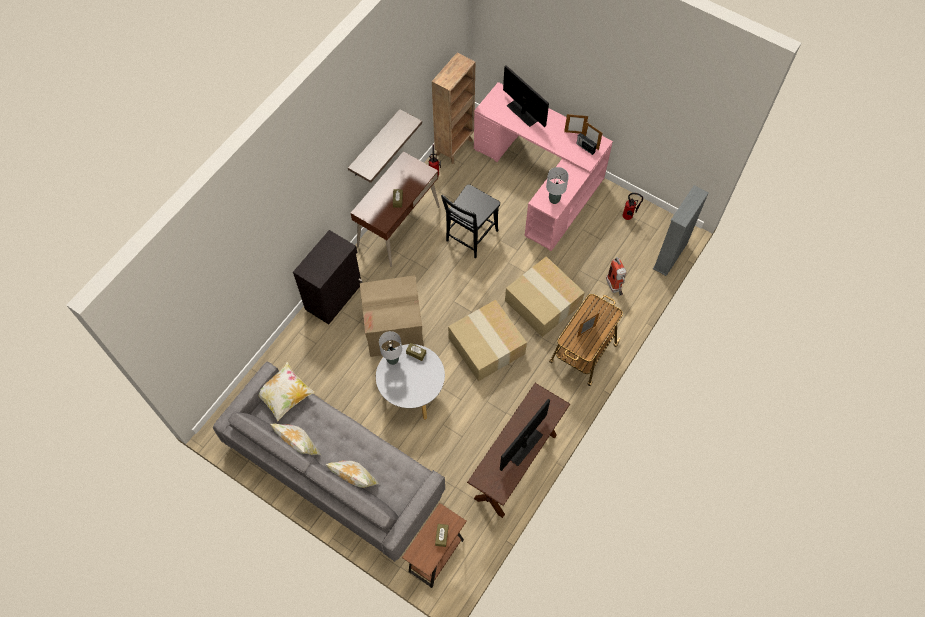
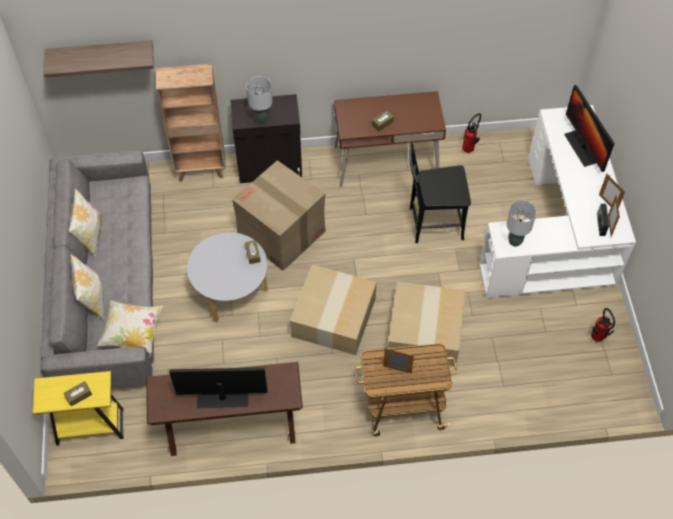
camera: 50 degrees right, 5 degrees down
(285, 395) = (128, 191): pillow -> pillow (132, 332)
(375, 144) = (397, 51): shelf -> shelf (101, 54)
(393, 360) = (230, 242): grey table lamp -> grey table lamp (261, 119)
(436, 555) = (90, 427): brown side table -> yellow side table
(455, 147) = (515, 143): brown bookcase -> brown bookcase (201, 169)
(523, 112) = (583, 147): monitor -> monitor turned 150 degrees clockwise
(542, 180) = (556, 236): pink desk -> white desk
(614, 288) = (504, 383): fire extinguisher -> none
(670, 256) = (594, 408): grey bookcase -> none

